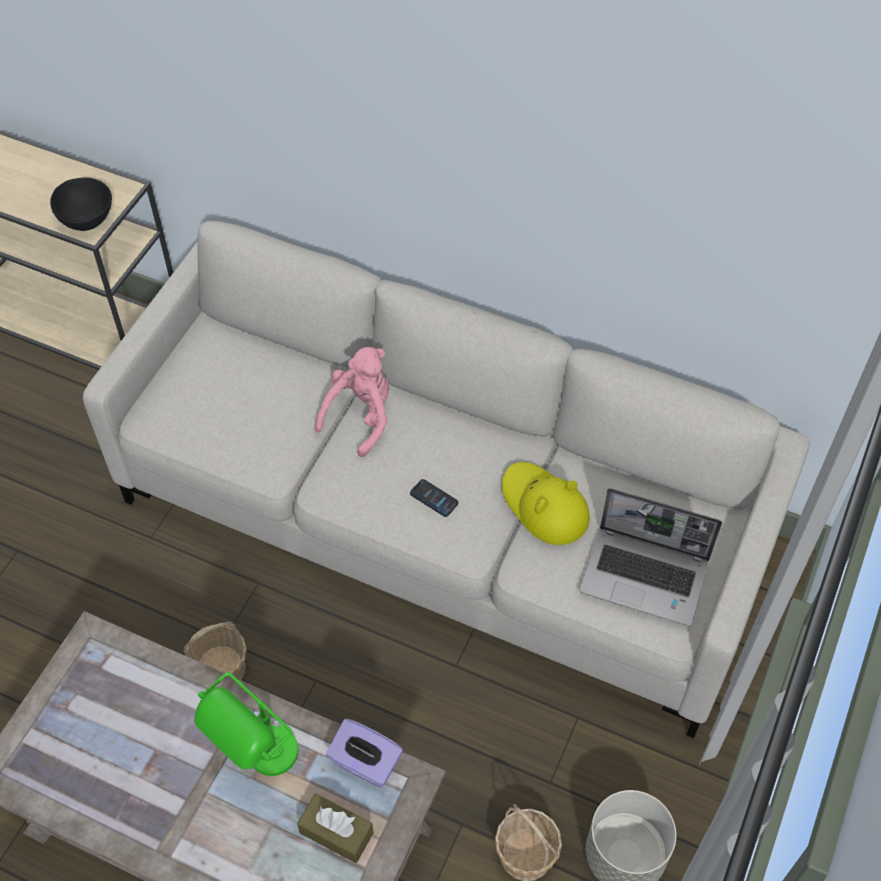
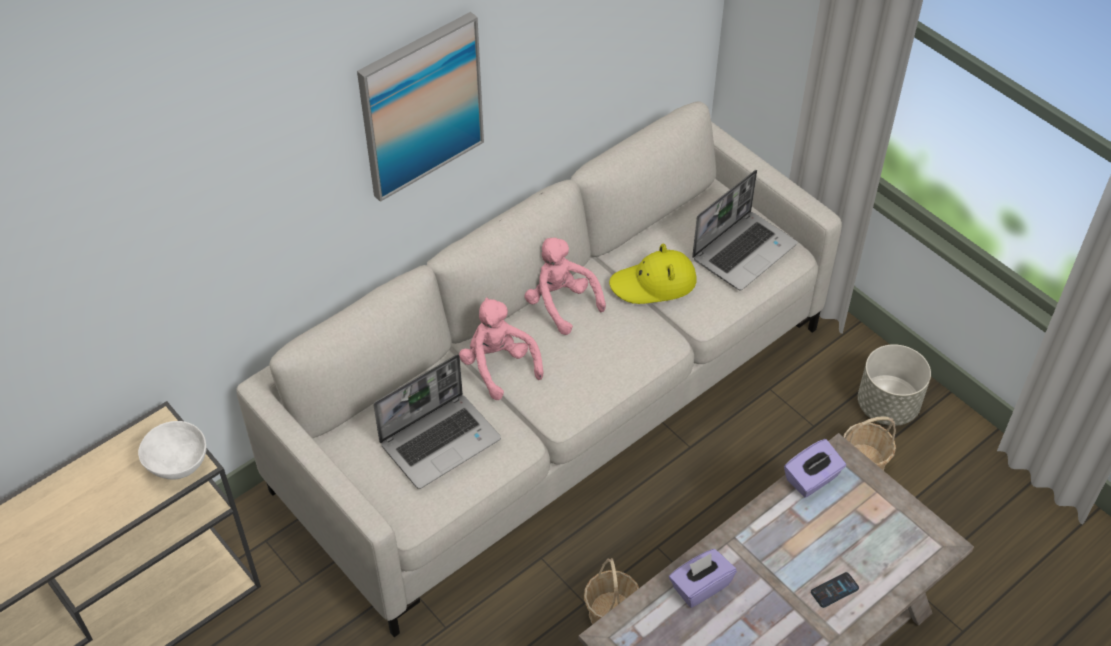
camera: 65 degrees left, 5 degrees down
(87, 218) = (177, 463): black bowl -> white bowl
(179, 698) = (700, 586): none -> purple tissue box
(244, 406) = (441, 440): none -> laptop
(261, 765) = (786, 547): green table lamp -> none
(336, 832) = (861, 516): brown tissue box -> none
(434, 498) = (609, 346): phone -> phone (834, 590)
(444, 134) = (421, 106): none -> picture
(467, 434) = (560, 303): none -> pink plush toy

